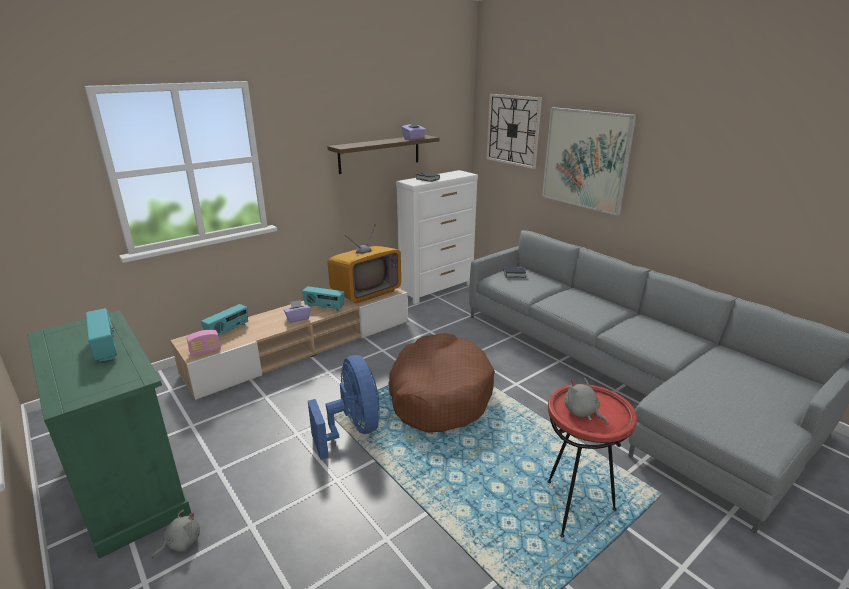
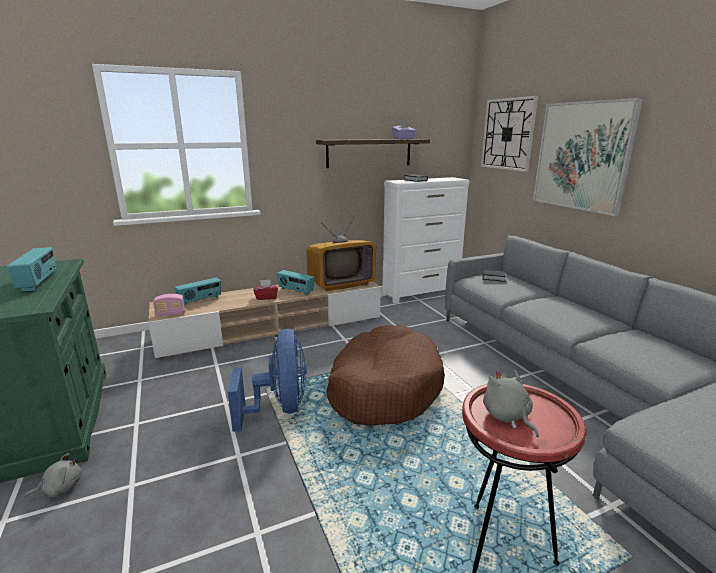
camera: 15 degrees right, 5 degrees down
(298, 318) = (266, 297): purple tissue box -> red tissue box

